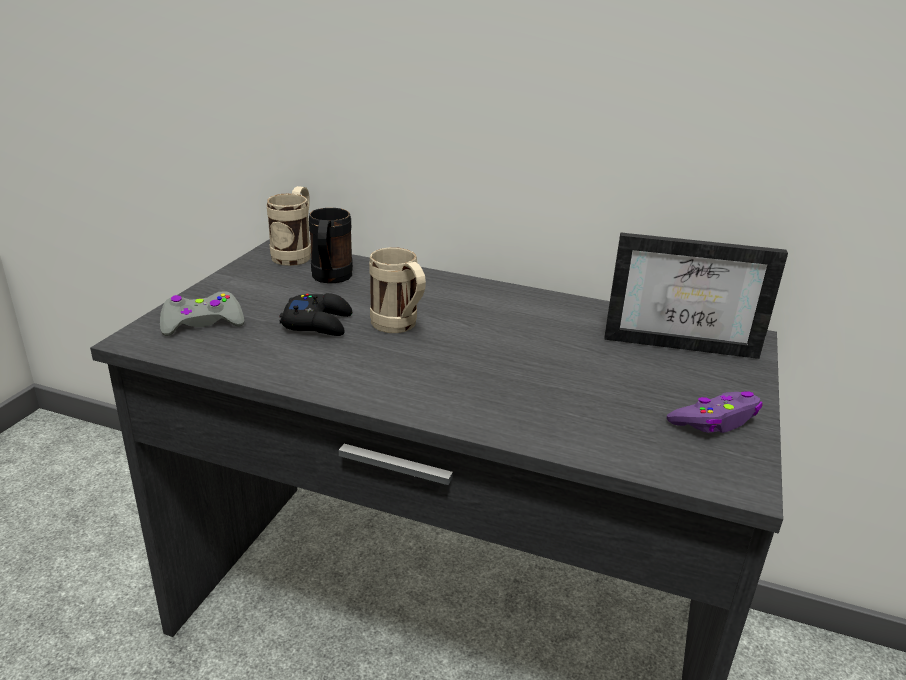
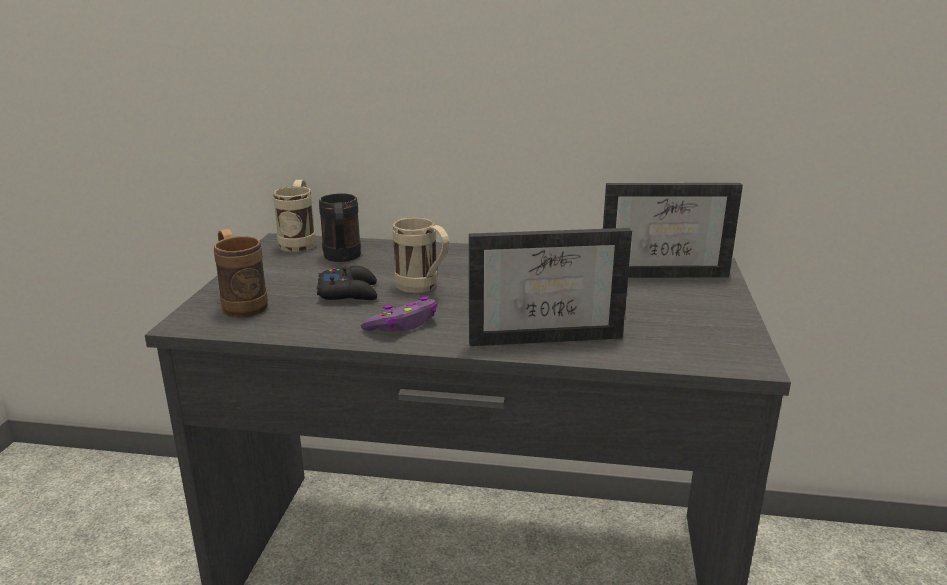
camera: 10 degrees left, 5 degrees down
(202, 323) = (241, 304): grey game controller -> brown mug
(510, 406) = (546, 333): none -> picture frame
(715, 421) = (713, 324): purple game controller -> purple game controller (403, 325)

